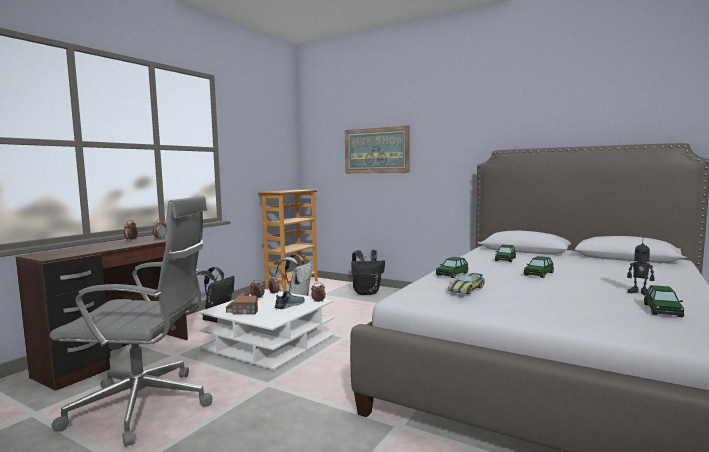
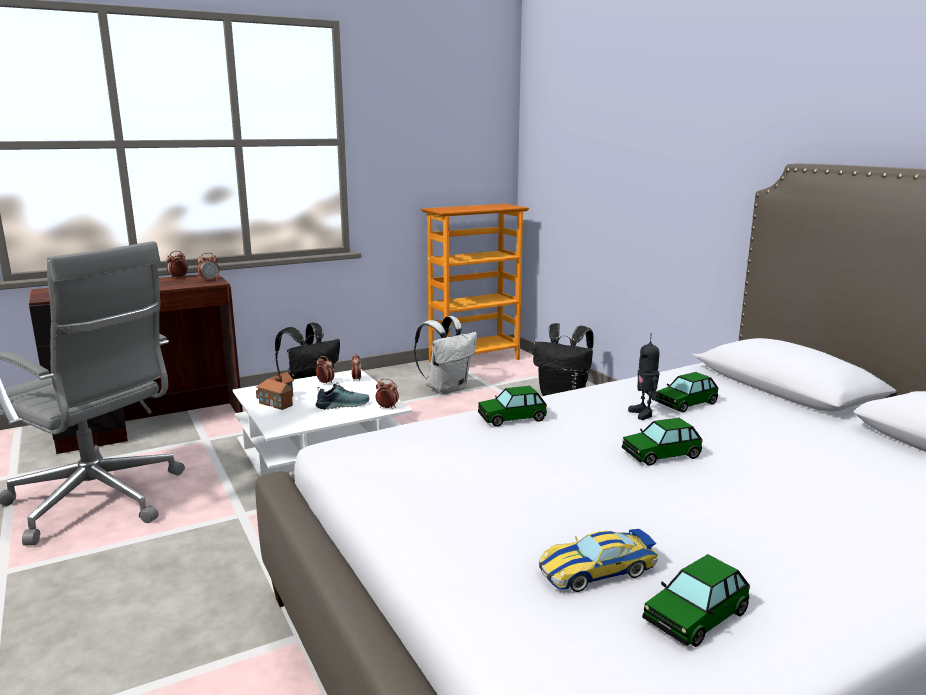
camera: 30 degrees right, 10 degrees up
(376, 150) = (615, 144): picture -> none
(466, 289) = (449, 457): toy car -> toy car (597, 570)
(639, 292) = (761, 556): toy robot -> toy robot (643, 414)

